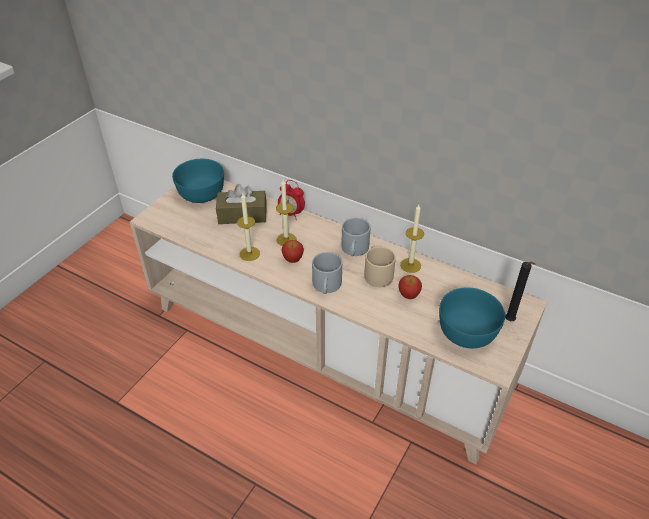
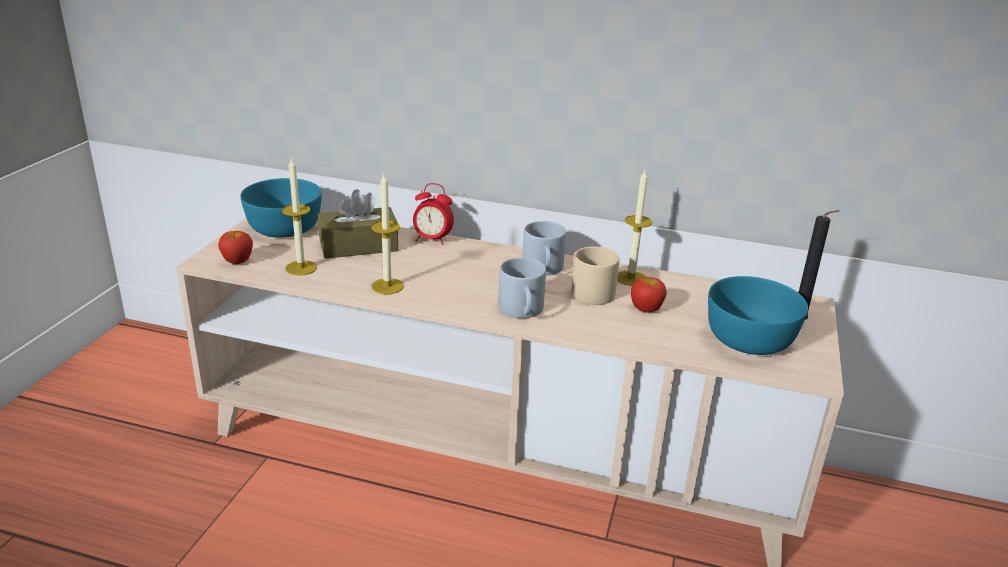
camera: 15 degrees left, 15 degrees down
(286, 239) = (437, 266): candle -> candle (301, 268)
(293, 259) = (457, 286): apple -> apple (237, 261)

